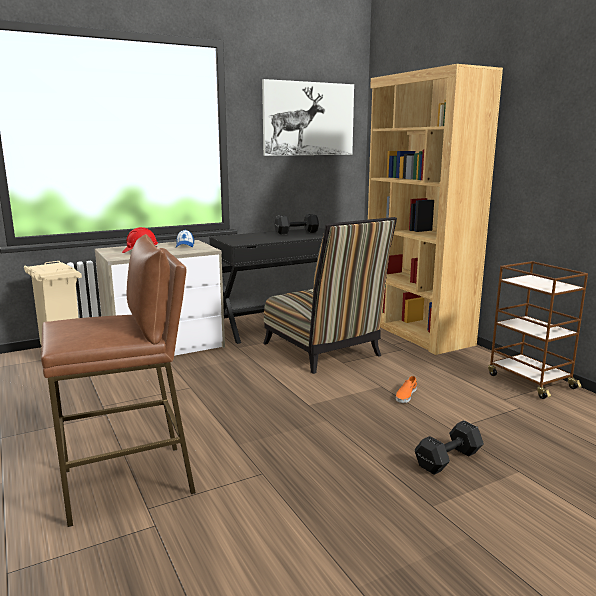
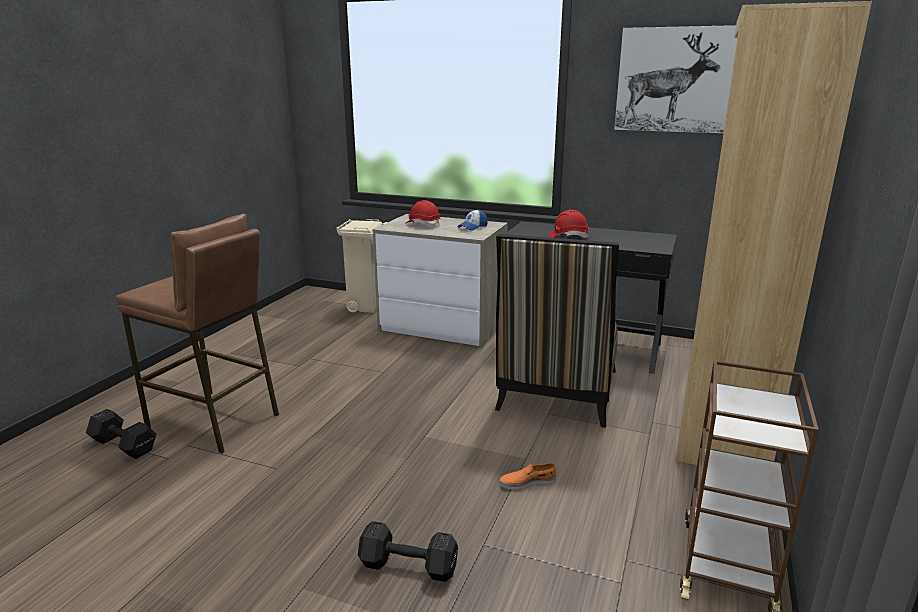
camera: 50 degrees right, 5 degrees up
(270, 238) = (568, 236): none -> red hard hat
(295, 232) = (620, 236): black dumbbell -> black dumbbell (123, 445)

